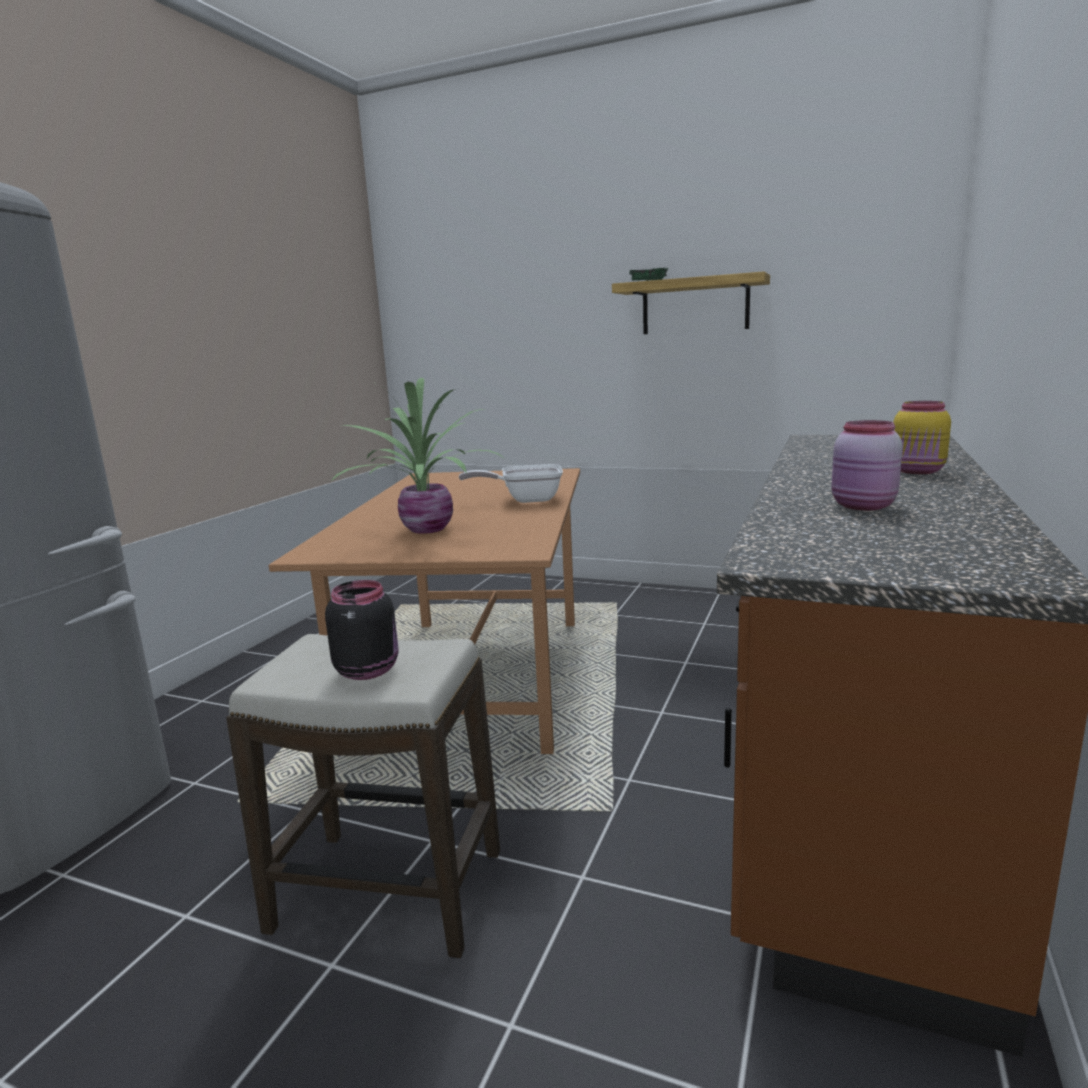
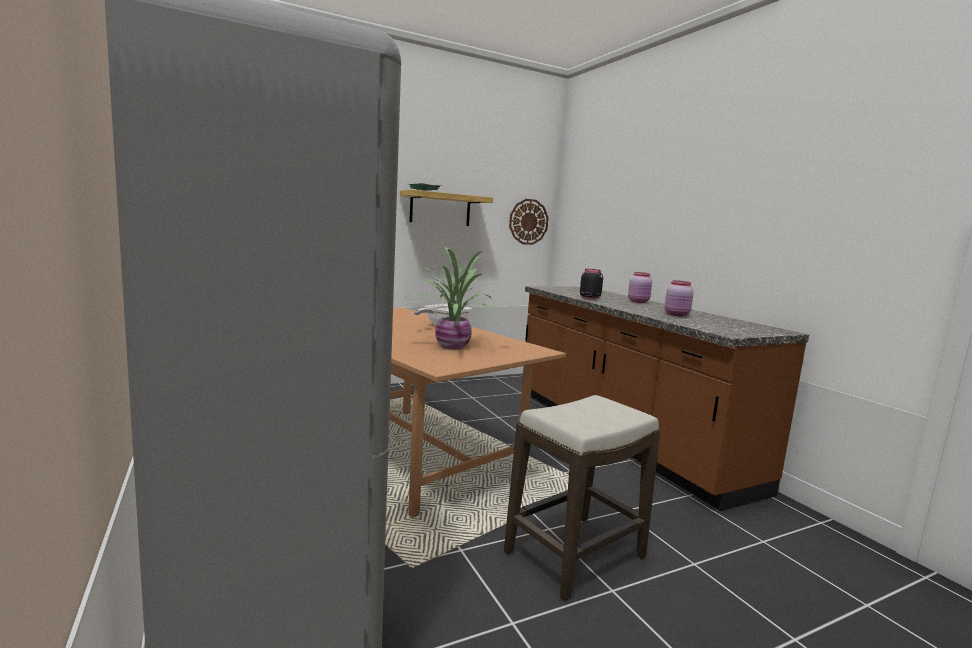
camera: 50 degrees left, 5 degrees down
(368, 670) = (603, 414): black jar -> black jar (589, 298)
(884, 305) = (528, 222): none -> wall clock
(918, 471) = (639, 302): yellow jar -> pink jar

